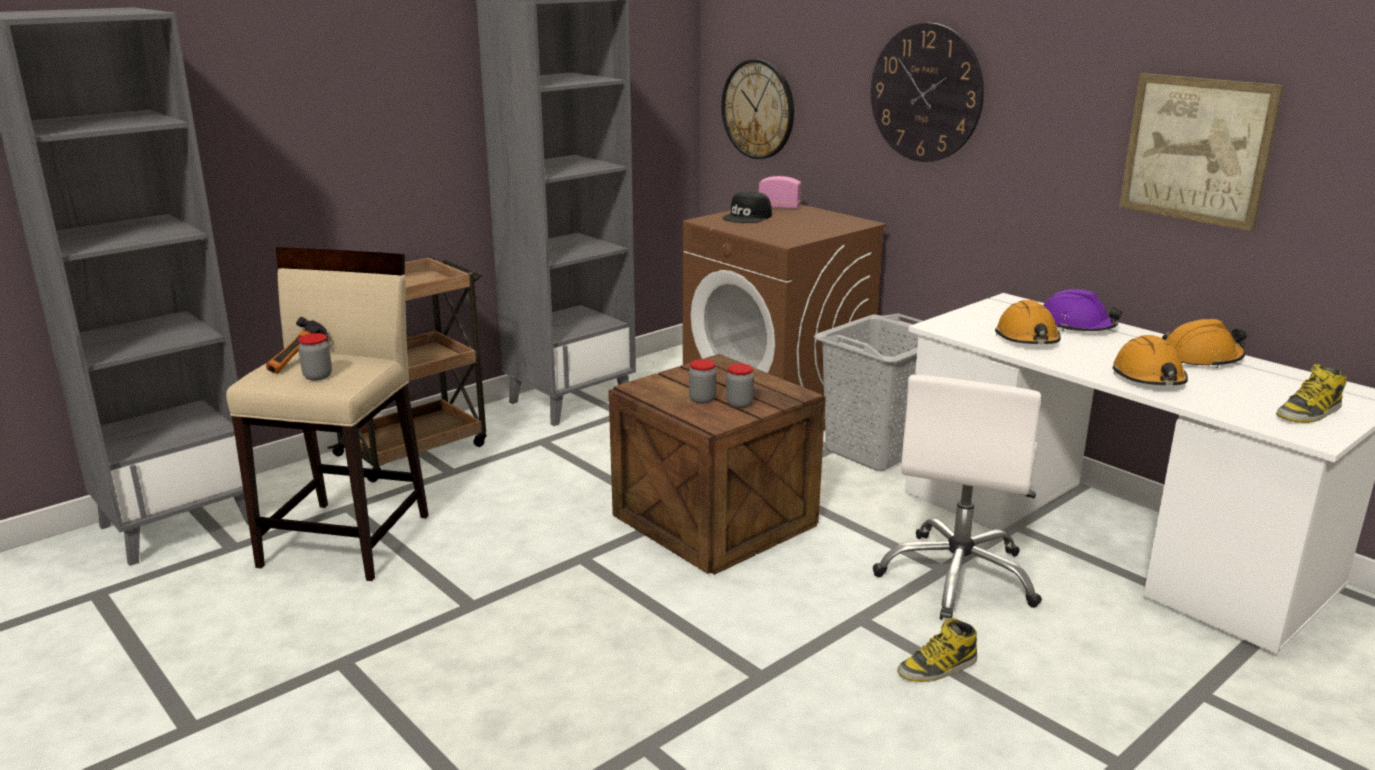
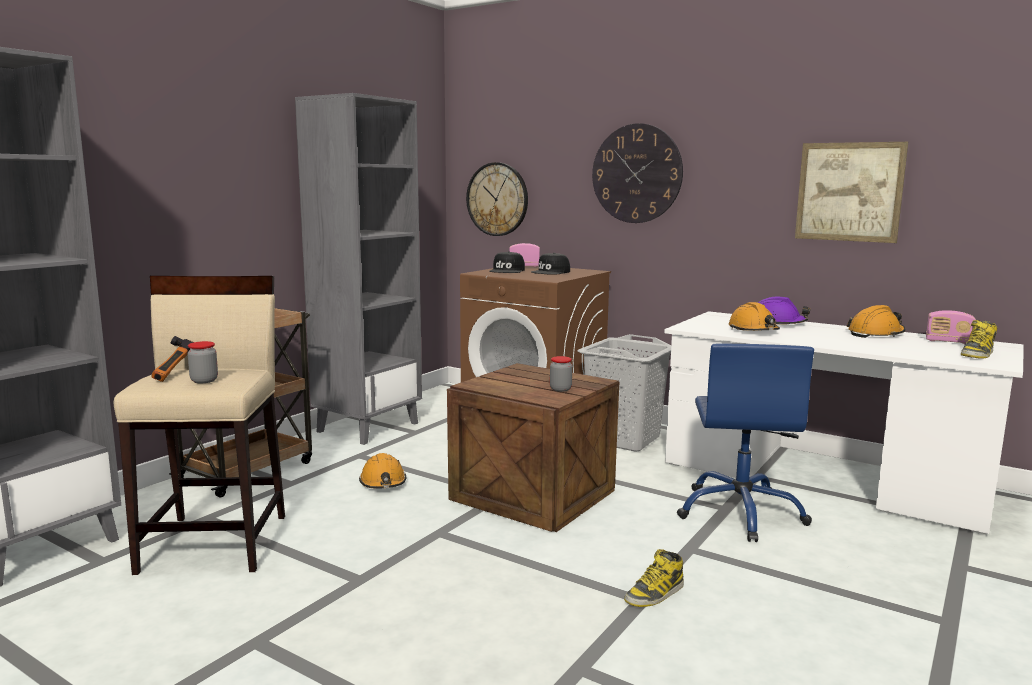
camera: 15 degrees left, 10 degrees down
(702, 399) = (529, 388): jar -> none
(802, 223) = (551, 272): none -> black cap
(937, 668) = (770, 574): boot -> boot (655, 594)
(958, 577) = (741, 512): white office chair -> blue office chair
(1149, 378) = (857, 344): orange hard hat -> orange hard hat (383, 483)
(1294, 383) = (948, 342): none -> radio

